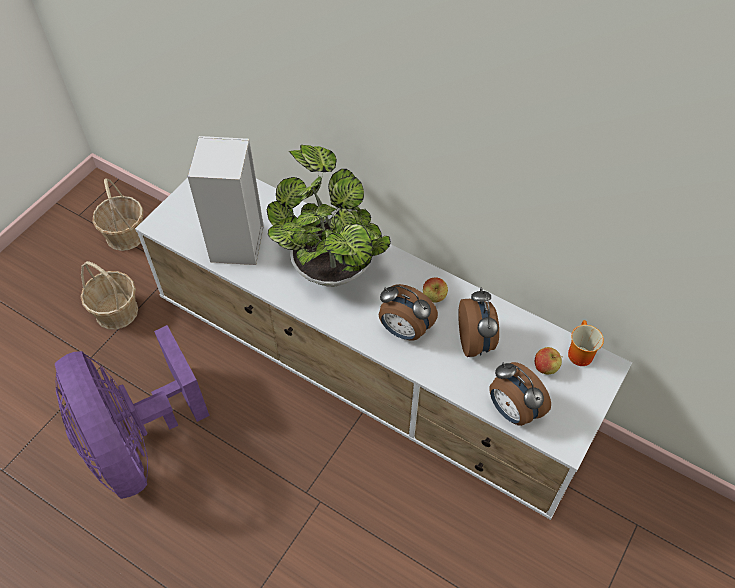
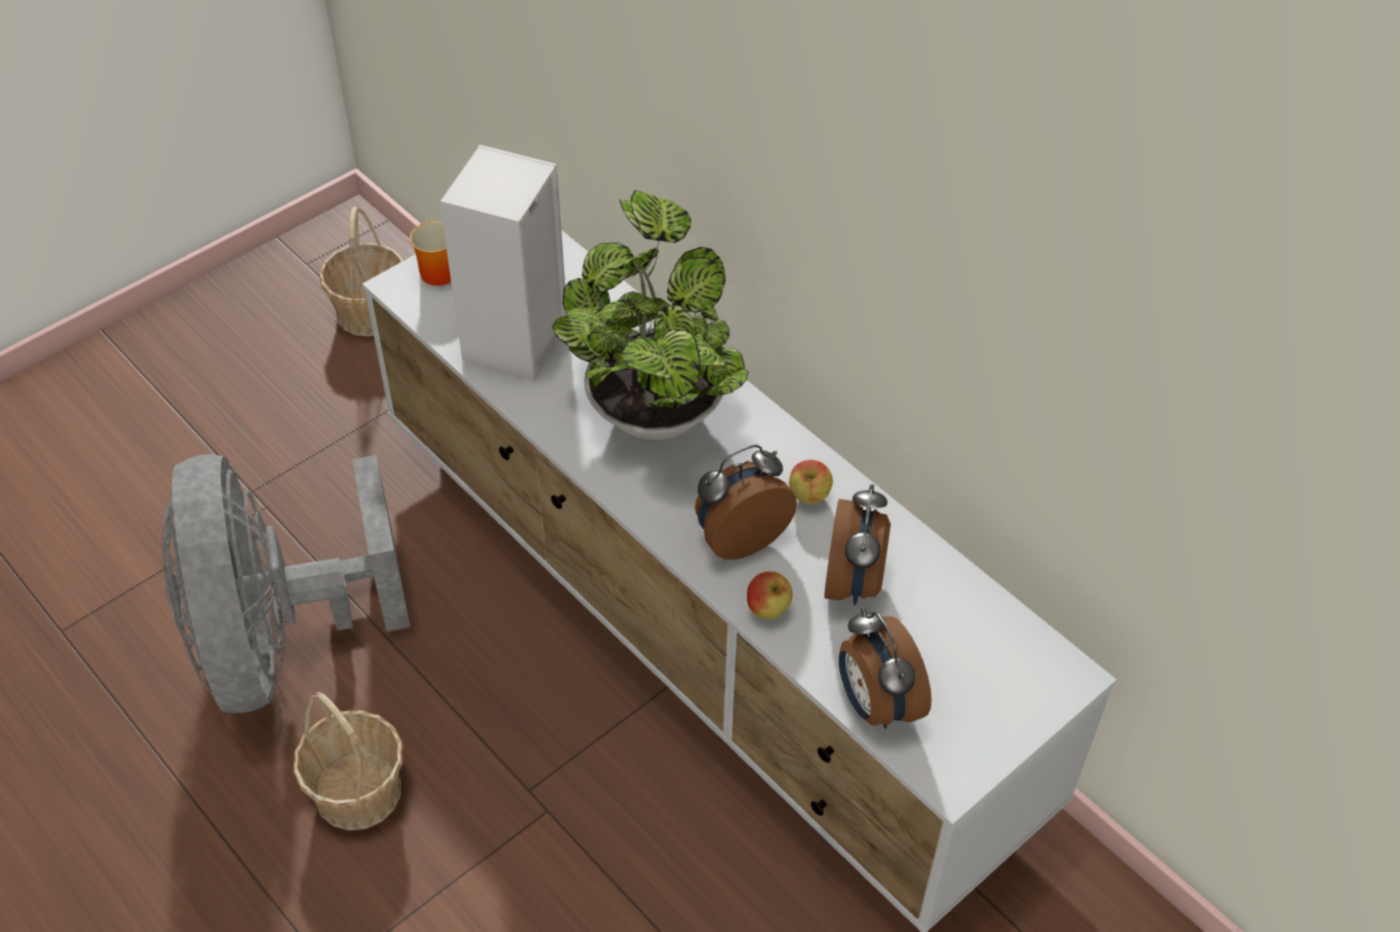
camera: 15 degrees right, 5 degrees down
(116, 311) = (316, 429): basket -> basket (358, 790)
(137, 442) = (282, 641): purple fan -> grey fan
(404, 330) = (739, 536): alarm clock -> alarm clock turned 105 degrees clockwise
(545, 368) = (958, 652): apple -> apple (768, 610)
(578, 352) = (1025, 641): mug -> mug (438, 269)

